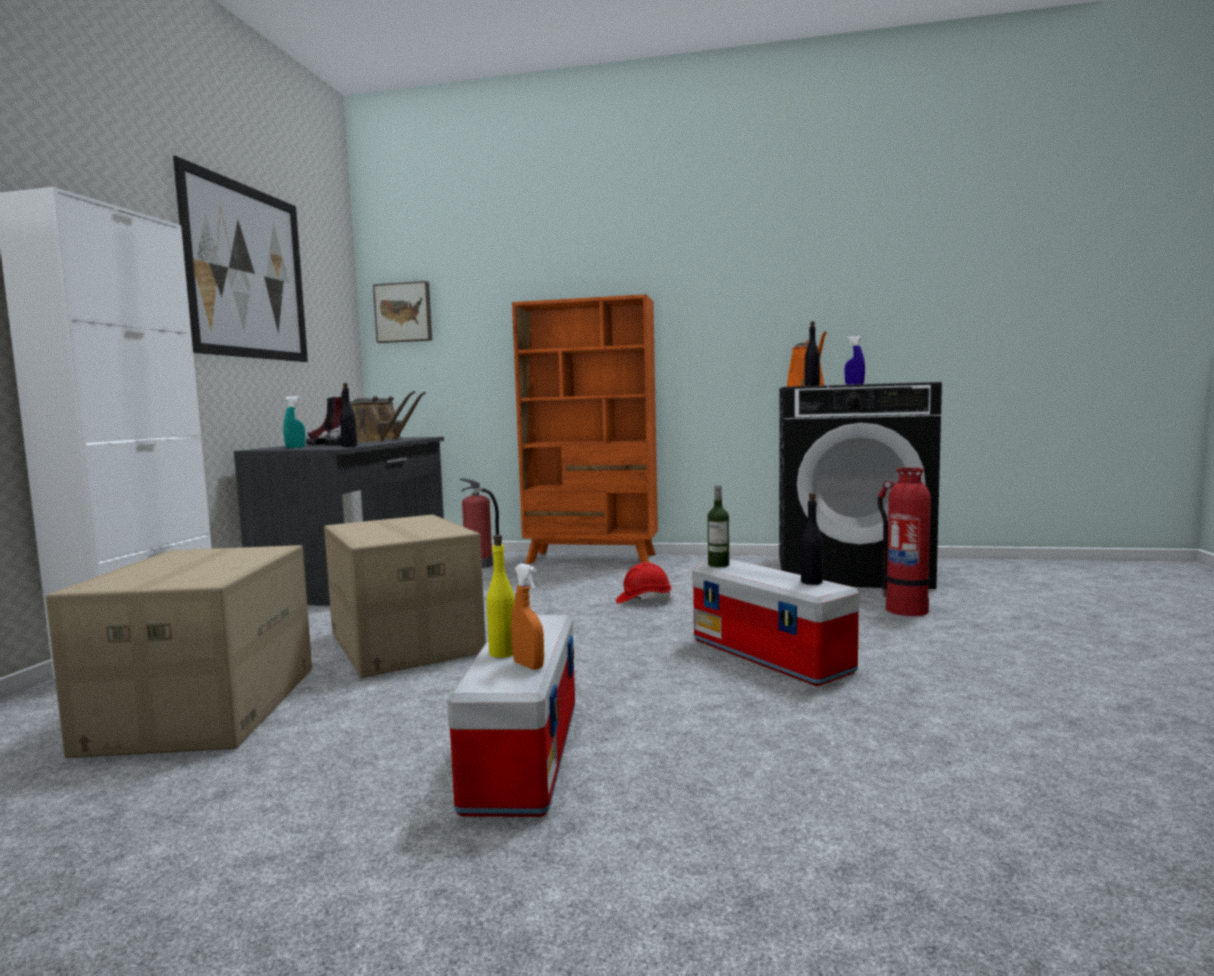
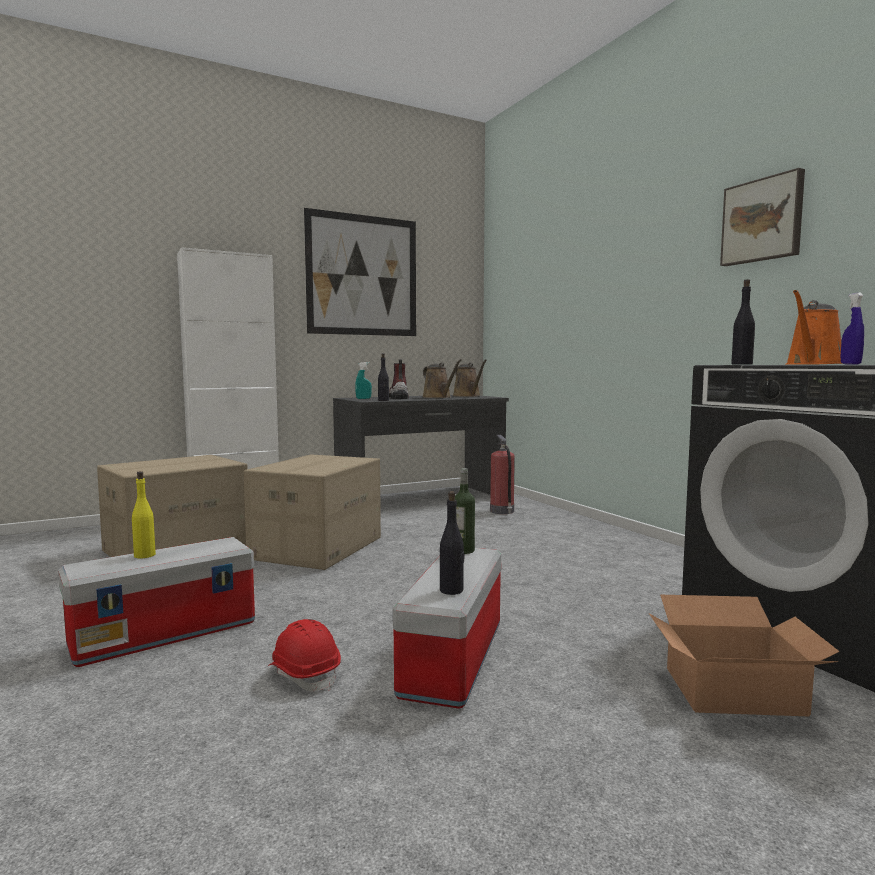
camera: 50 degrees right, 0 degrees up
(404, 312) = (505, 293): picture -> picture (763, 220)
(528, 665) = (121, 566): orange spray bottle -> none
(592, 559) = (591, 529): orange bookcase -> none
(643, 600) = (518, 574): red hard hat -> red hard hat (304, 674)
(905, 610) = (735, 692): fire extinguisher -> cardboard box

